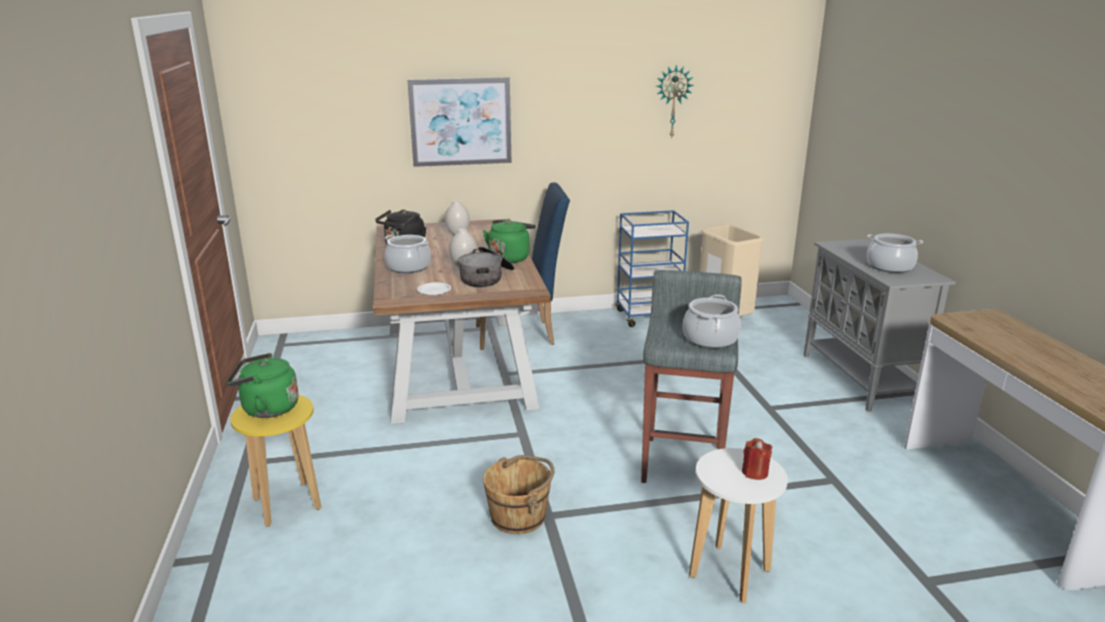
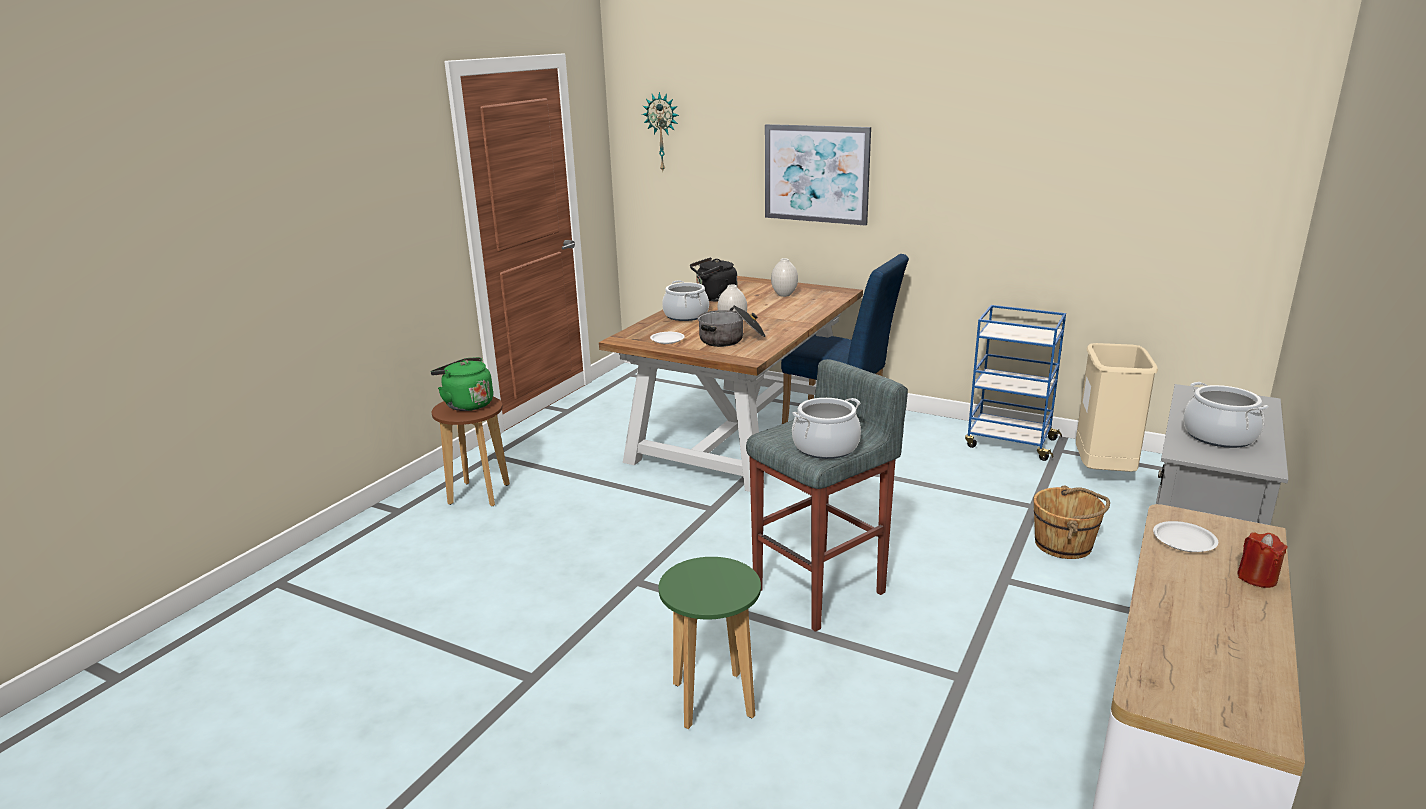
camera: 40 degrees right, 0 degrees up
(286, 504) = (479, 494): yellow stool -> brown stool
(510, 258) = (787, 326): green kettle -> none
(519, 516) = (613, 572): brown bucket -> brown bucket (1064, 545)
(672, 101) = (1079, 169): wall clock -> wall clock (662, 132)
(729, 574) = (712, 700): white stool -> green stool
(755, 472) = (721, 589): red candle -> red candle (1257, 578)
(979, 330) = (1184, 541): none -> white plate

